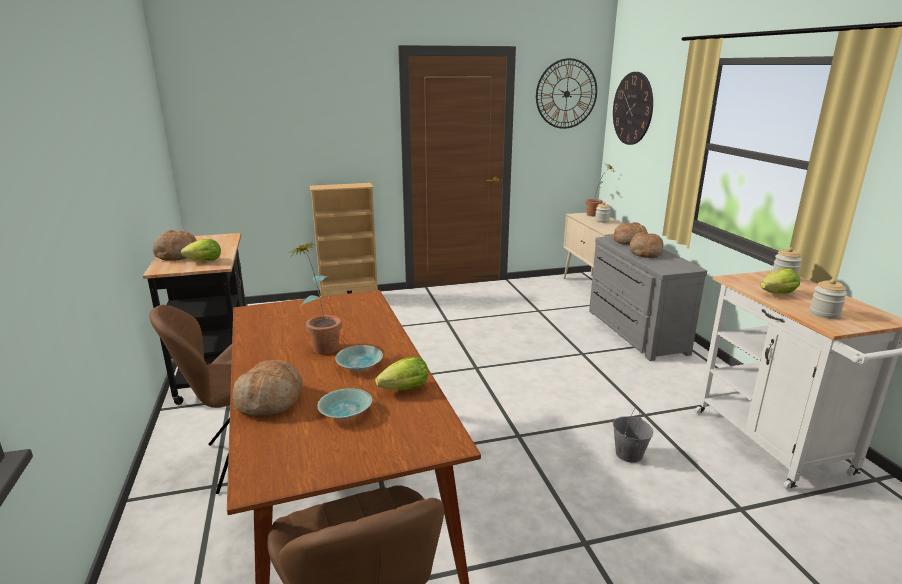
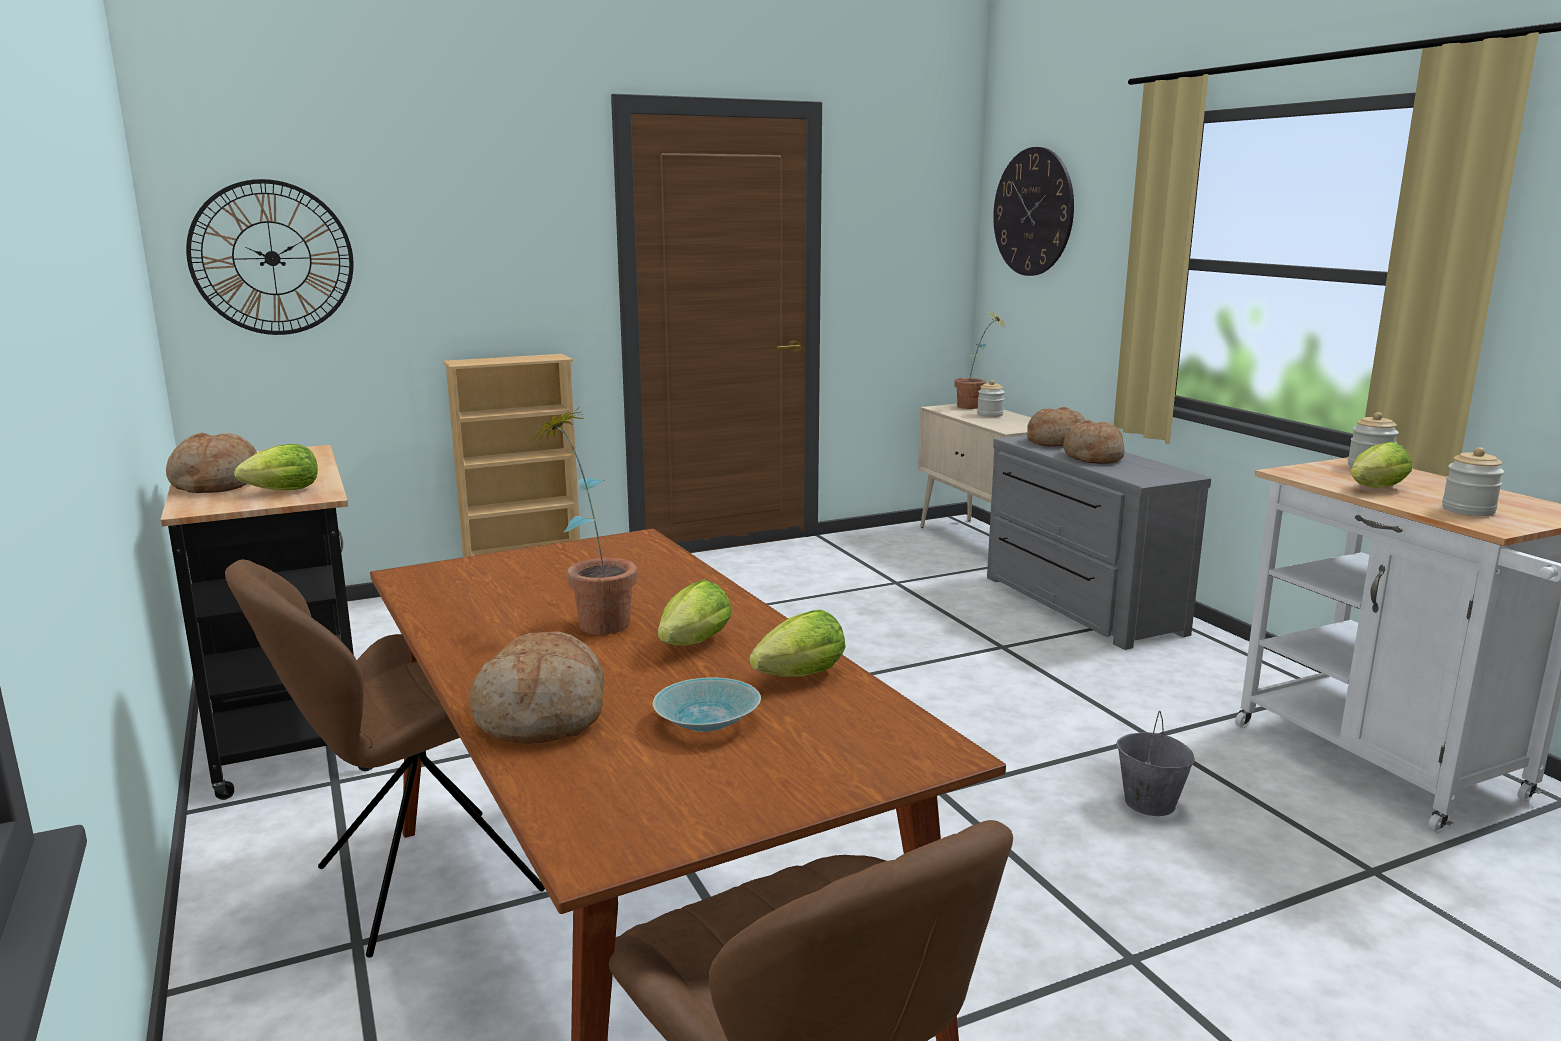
camera: 10 degrees left, 5 degrees down
(361, 365) = (691, 646): turquoise bowl -> lettuce
(566, 94) = (911, 189): wall clock -> wall clock (272, 258)

